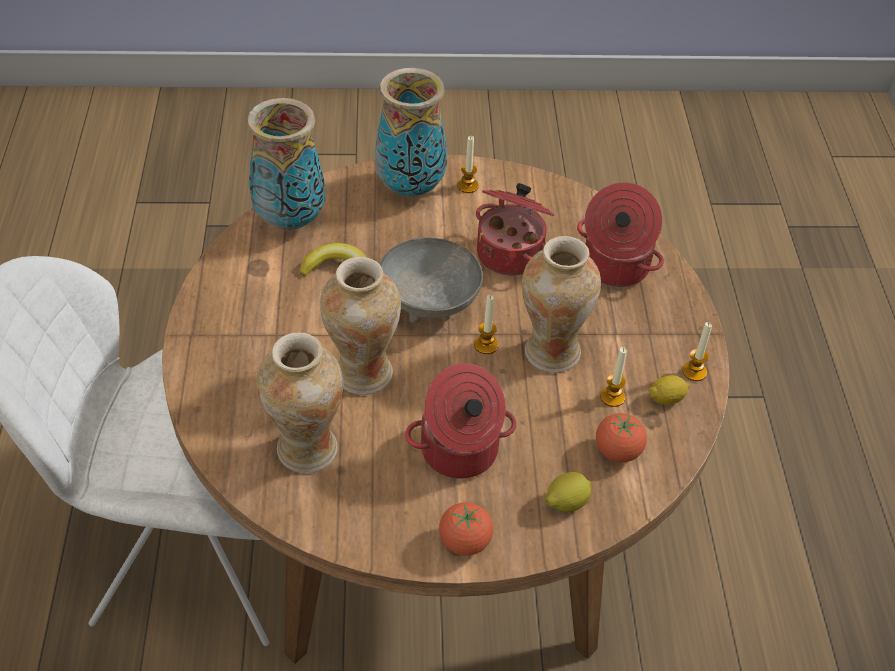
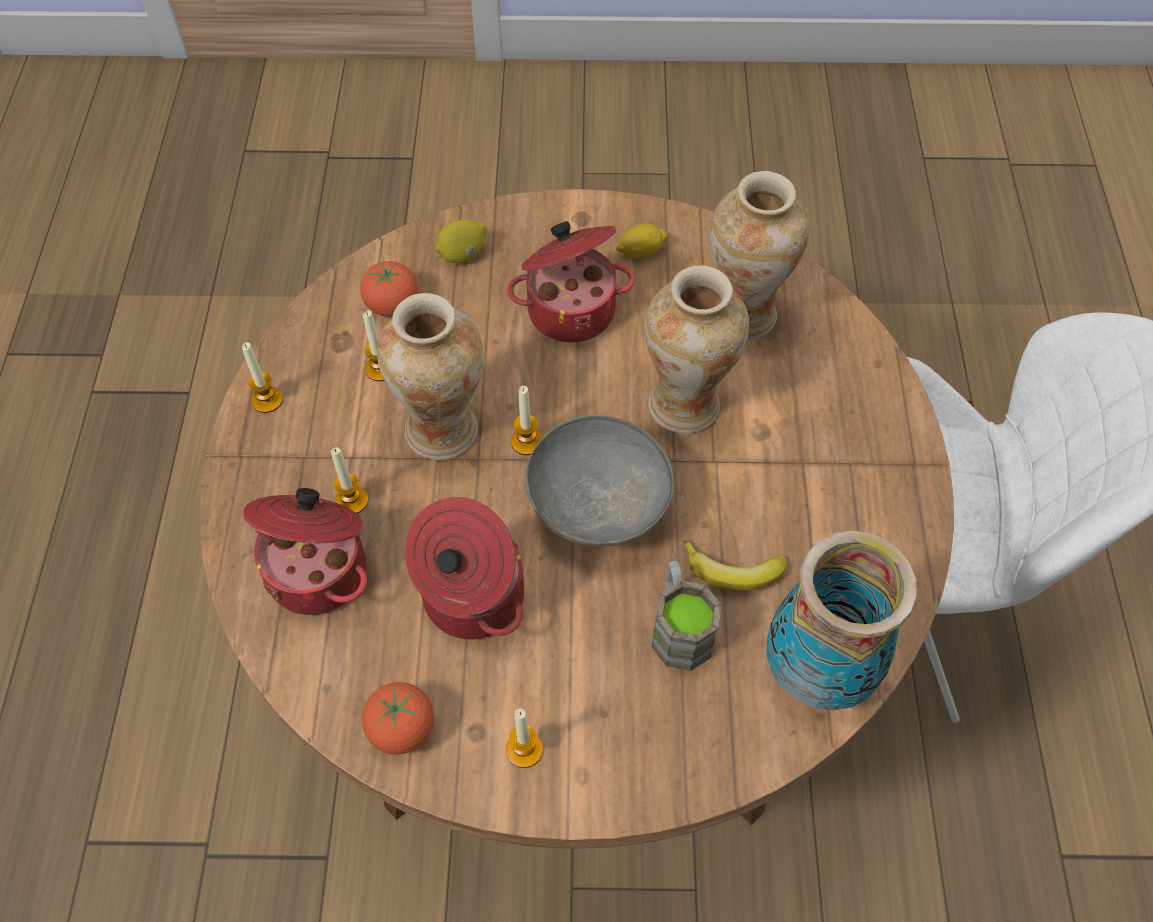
camera: 175 degrees left, 10 degrees up
(375, 240) = (679, 627): none -> brown mug
(411, 187) = (622, 747): vase -> none
(465, 542) = (572, 221): tomato -> tomato (402, 729)
(606, 305) = (352, 501): none -> candle
(666, 398) = (315, 366): lemon -> lemon (641, 252)

